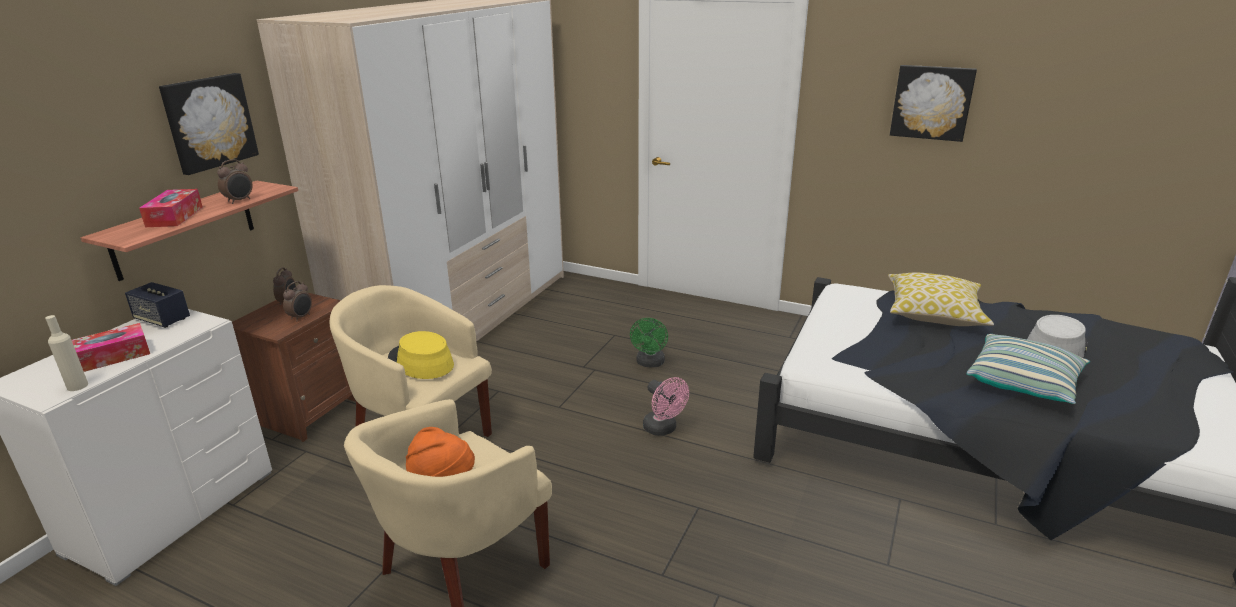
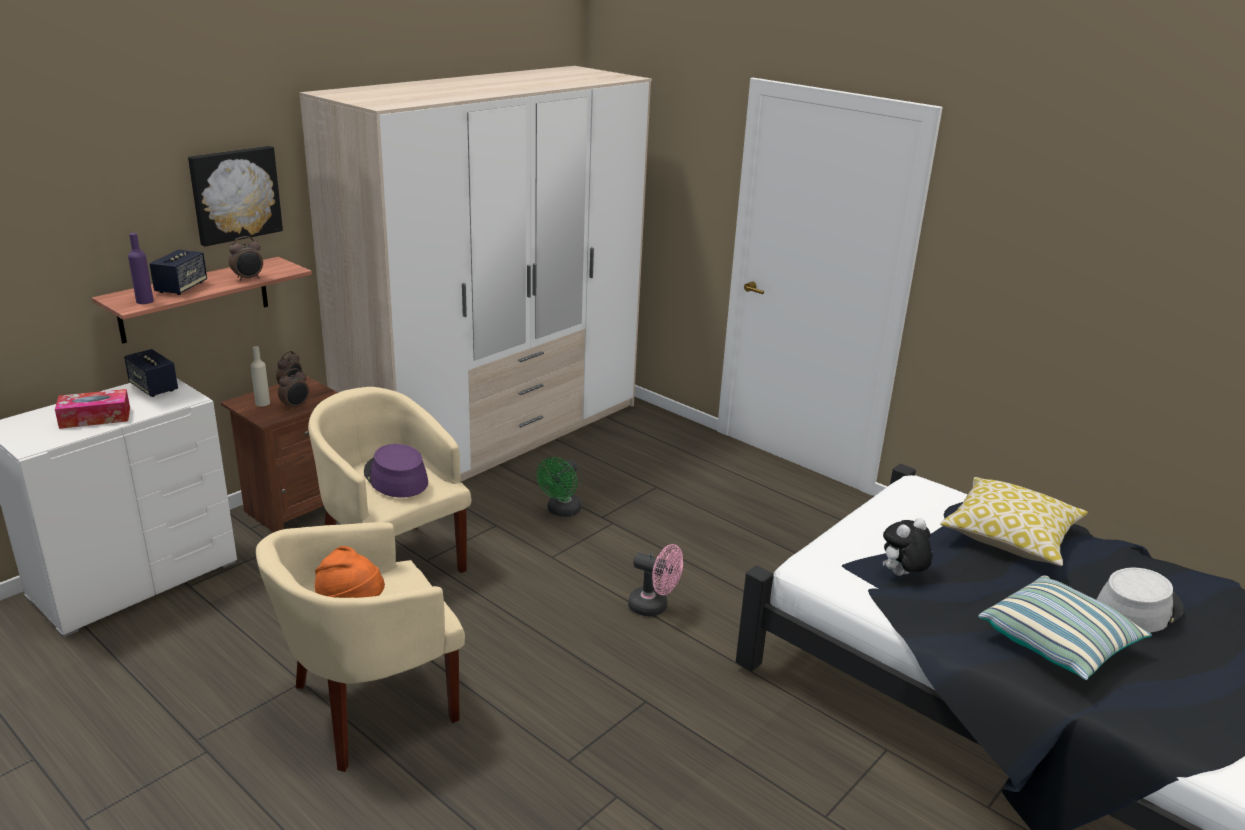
camera: 15 degrees right, 0 degrees up
(77, 386) = (56, 441): beige bottle -> beige bottle (262, 403)
(142, 232) = (144, 301): none -> purple bottle
(174, 216) = (181, 288): tissue box -> speaker
(420, 362) = (395, 478): yellow hat -> purple hat
(650, 363) = (679, 529): green fan -> green fan (561, 511)
(663, 429) = (654, 607): pink fan -> pink fan turned 45 degrees counterclockwise
(880, 357) = (901, 575): none -> plush toy
(932, 102) = (1076, 269): picture -> none

